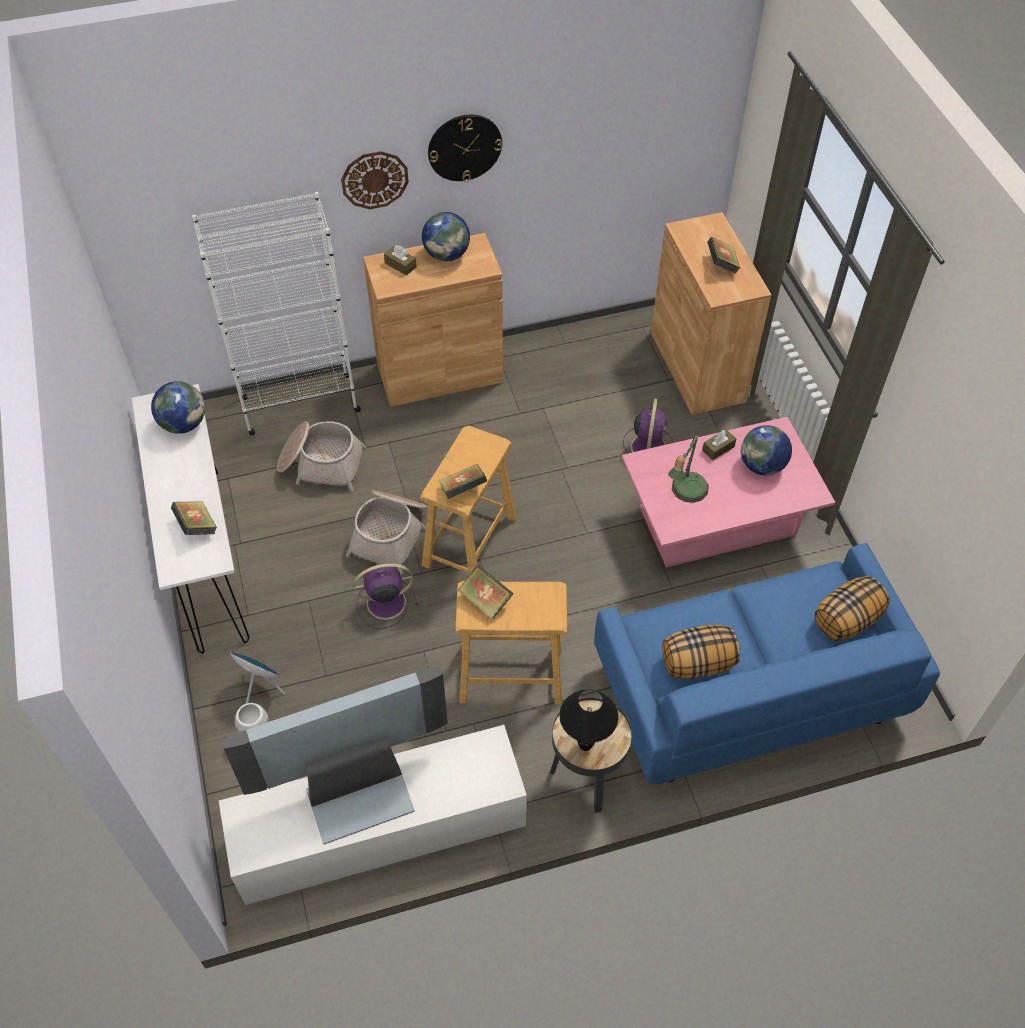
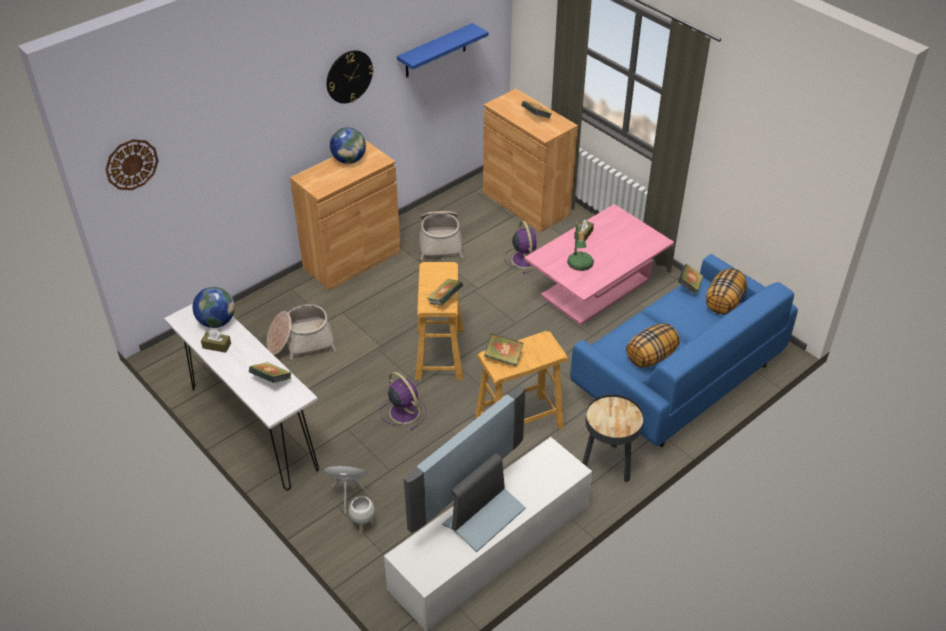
camera: 25 degrees left, 10 degrees down
(299, 404) = (260, 309): white bookcase -> none
(374, 179) = (294, 113): wall clock -> wall clock (131, 164)
(384, 603) = (403, 411): purple fan -> purple fan turned 90 degrees clockwise
(391, 534) = (380, 367): basket -> basket (440, 241)
(400, 265) = (320, 175): brown tissue box -> brown tissue box (216, 346)
(586, 746) = (615, 425): black table lamp -> none
(609, 137) = (435, 51): none -> blue shelf
(762, 466) = (617, 235): globe -> none
(813, 578) = (689, 286): none -> book

